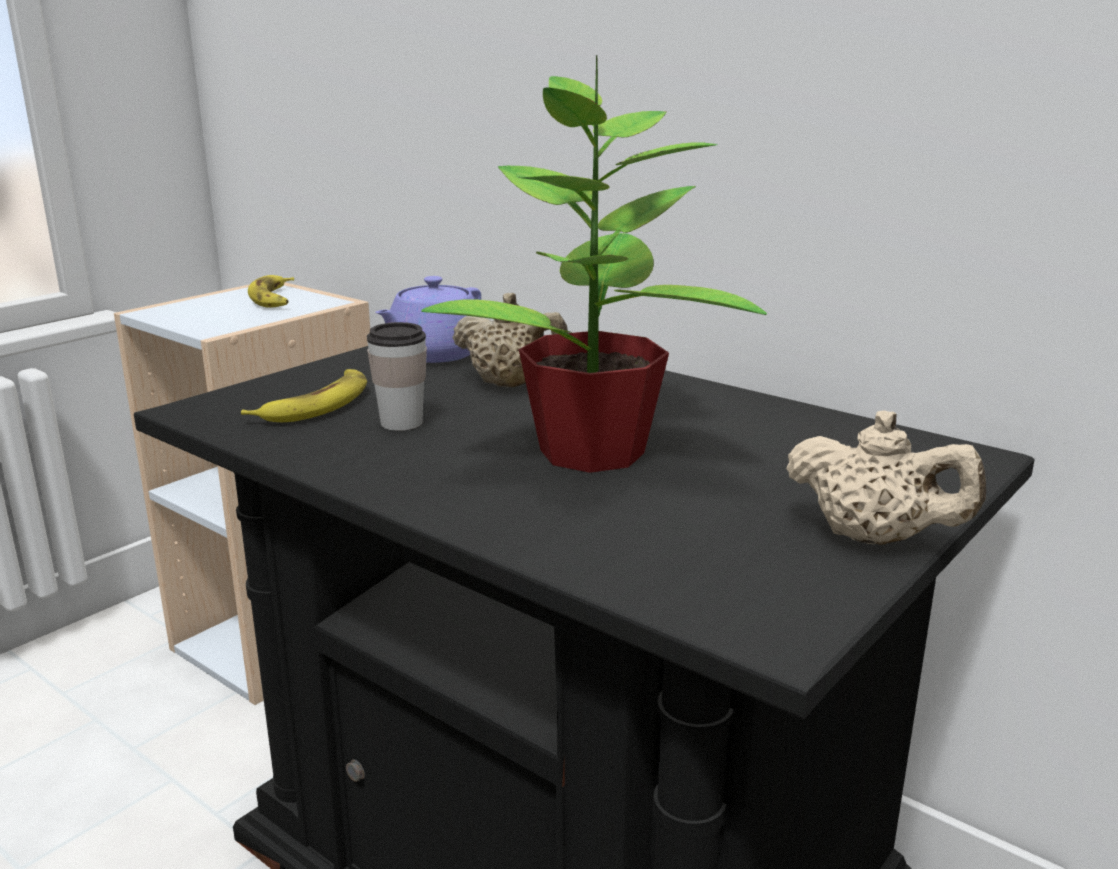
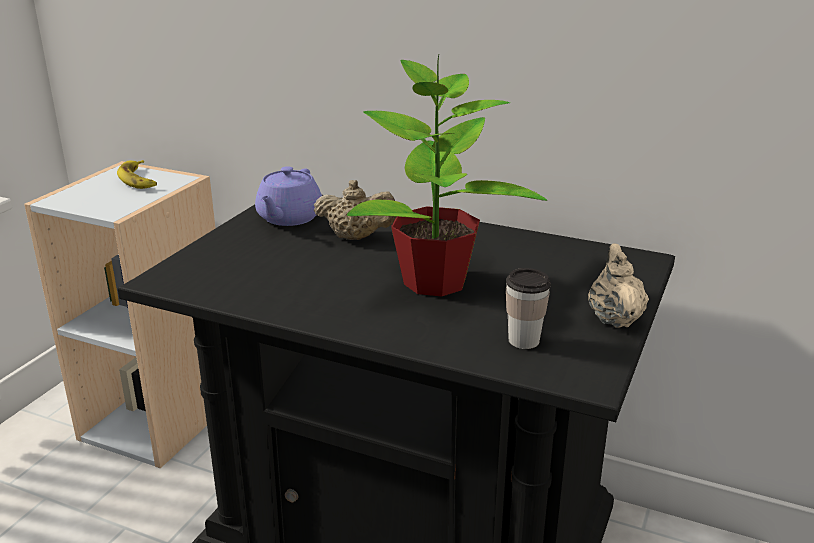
camera: 15 degrees left, 5 degrees up
(316, 405) = (240, 267): banana -> none
(401, 423) = (305, 275): cup -> cup (524, 341)
(874, 538) = (614, 318): beige teapot -> beige teapot turned 105 degrees counterclockwise

